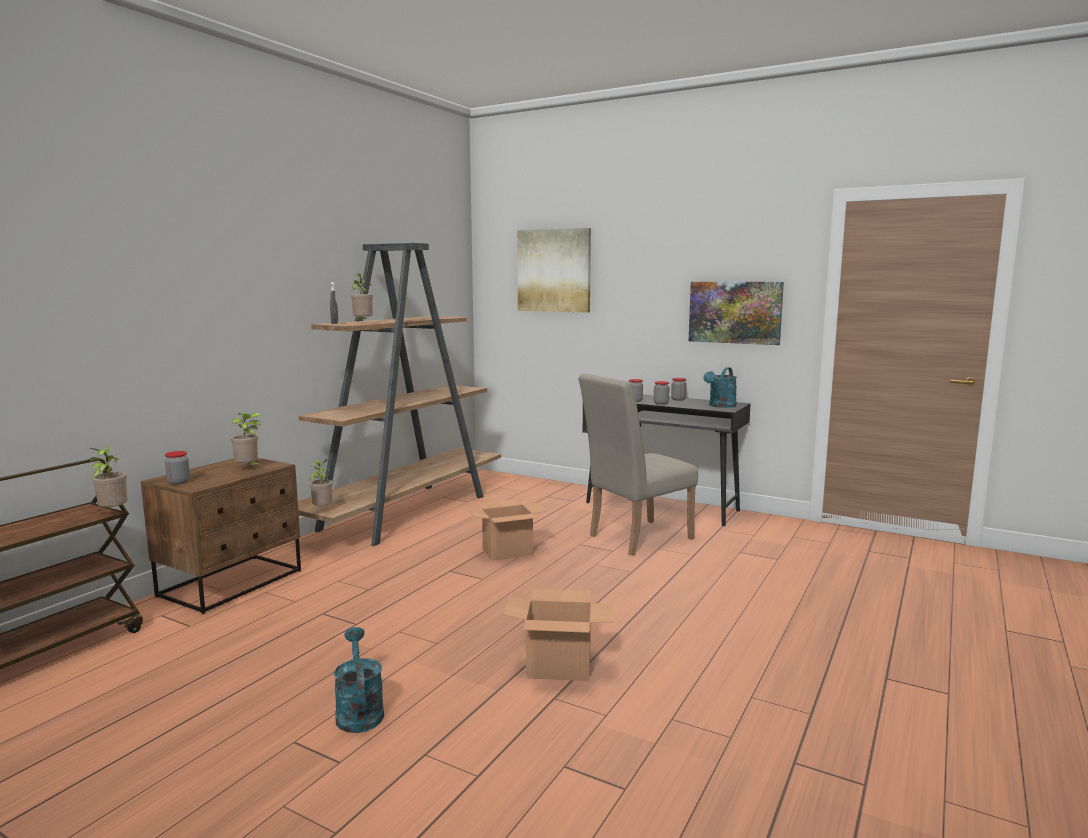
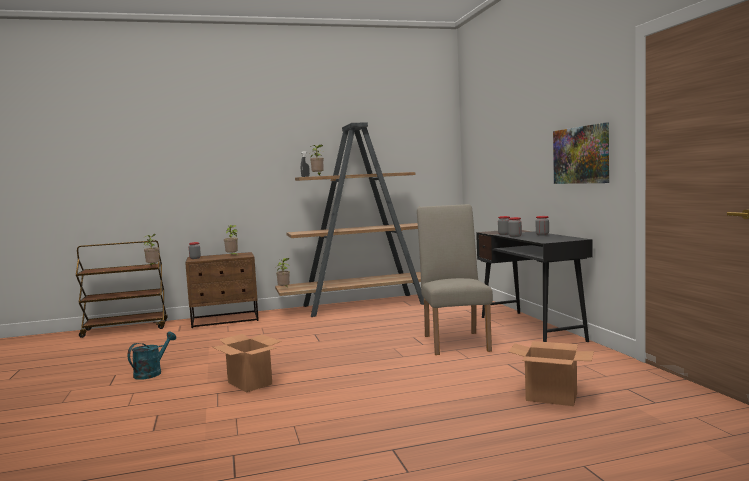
camera: 45 degrees right, 5 degrees down
(508, 552) = (364, 332): cardboard box -> cardboard box (552, 397)
(554, 270) = (492, 133): picture -> none
(634, 538) = (456, 341): beige chair -> beige chair turned 75 degrees clockwise
(720, 406) = (553, 239): turquoise watering can -> none

